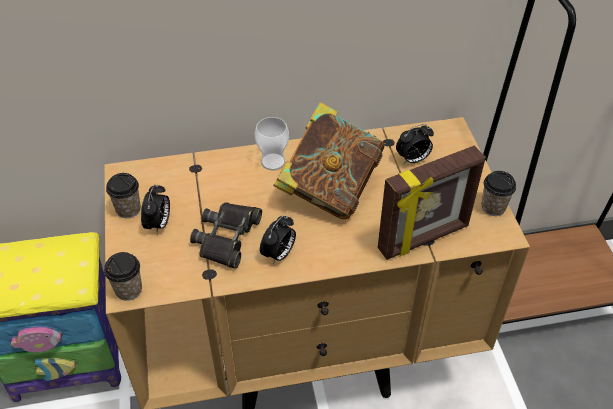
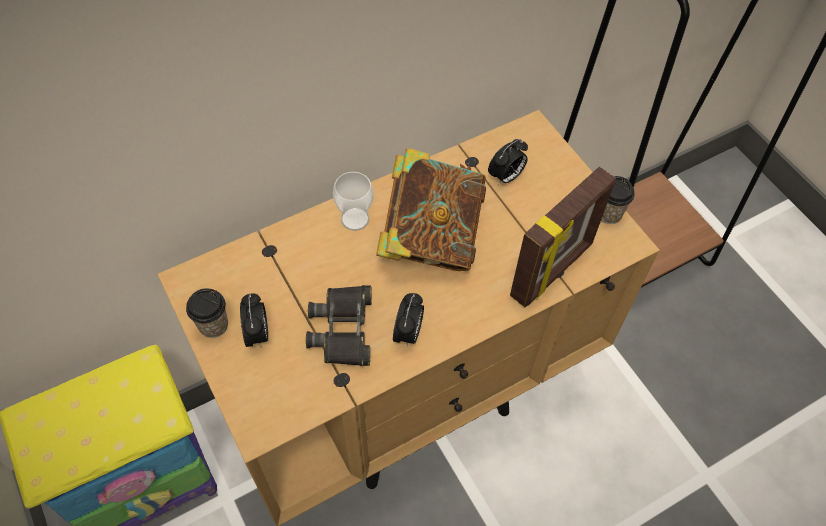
camera: 20 degrees left, 10 degrees up
(128, 290) = (259, 426): cup -> none

